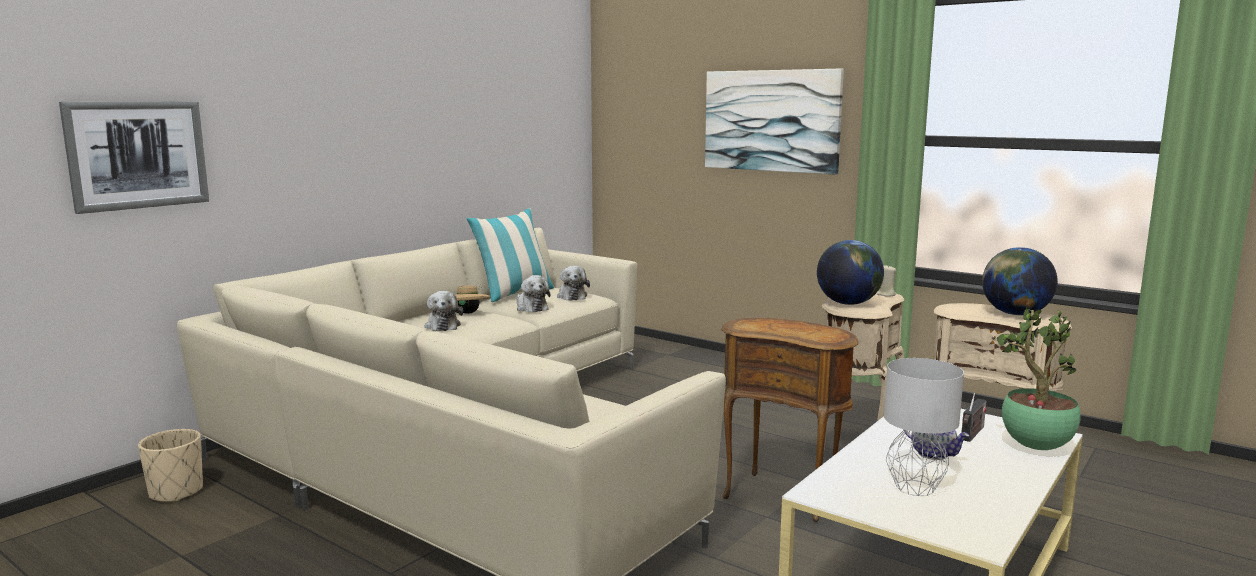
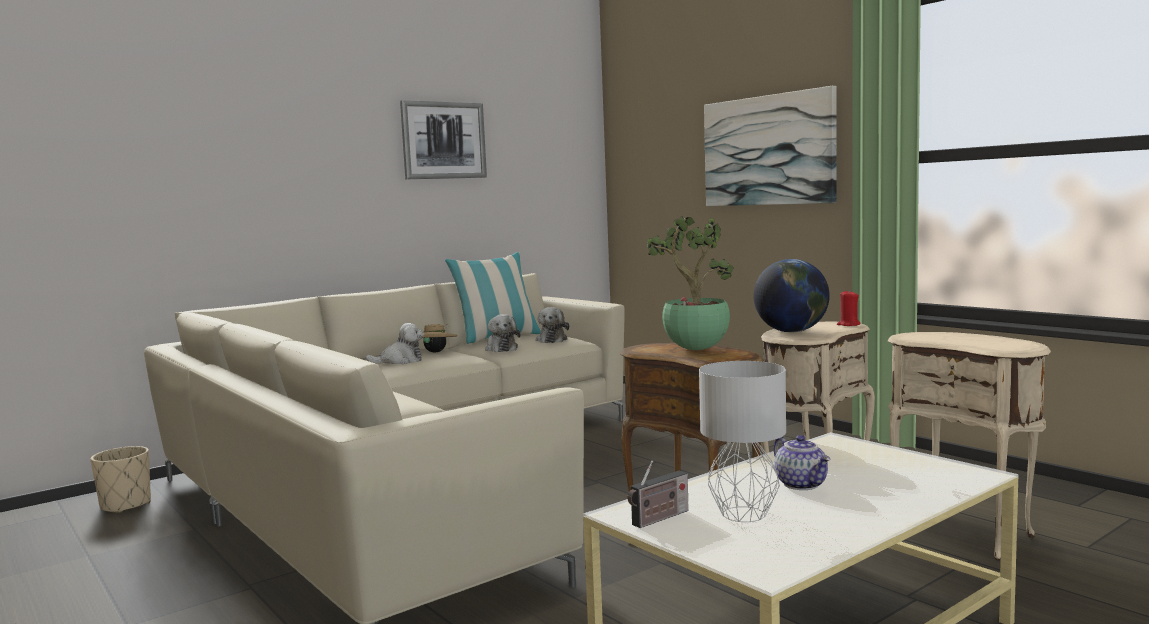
camera: 15 degrees right, 5 degrees down
(138, 155) = (114, 194): picture -> picture (443, 140)
(443, 325) = (400, 361): plush toy -> plush toy turned 105 degrees counterclockwise
(886, 294) = (848, 324): beige candle -> red candle
(972, 434) = (872, 468): radio -> radio (658, 519)
(1015, 314) = (984, 340): globe -> none
(1034, 447) = (938, 484): potted plant -> potted plant (694, 349)

